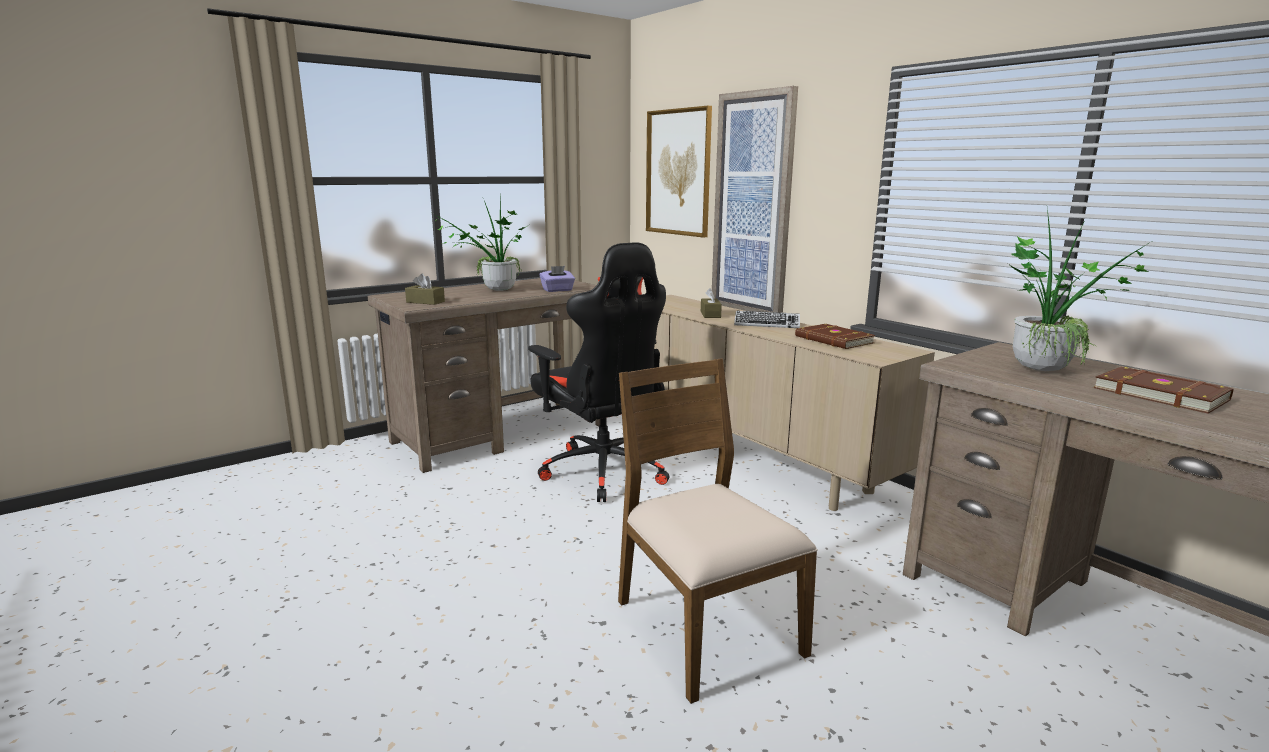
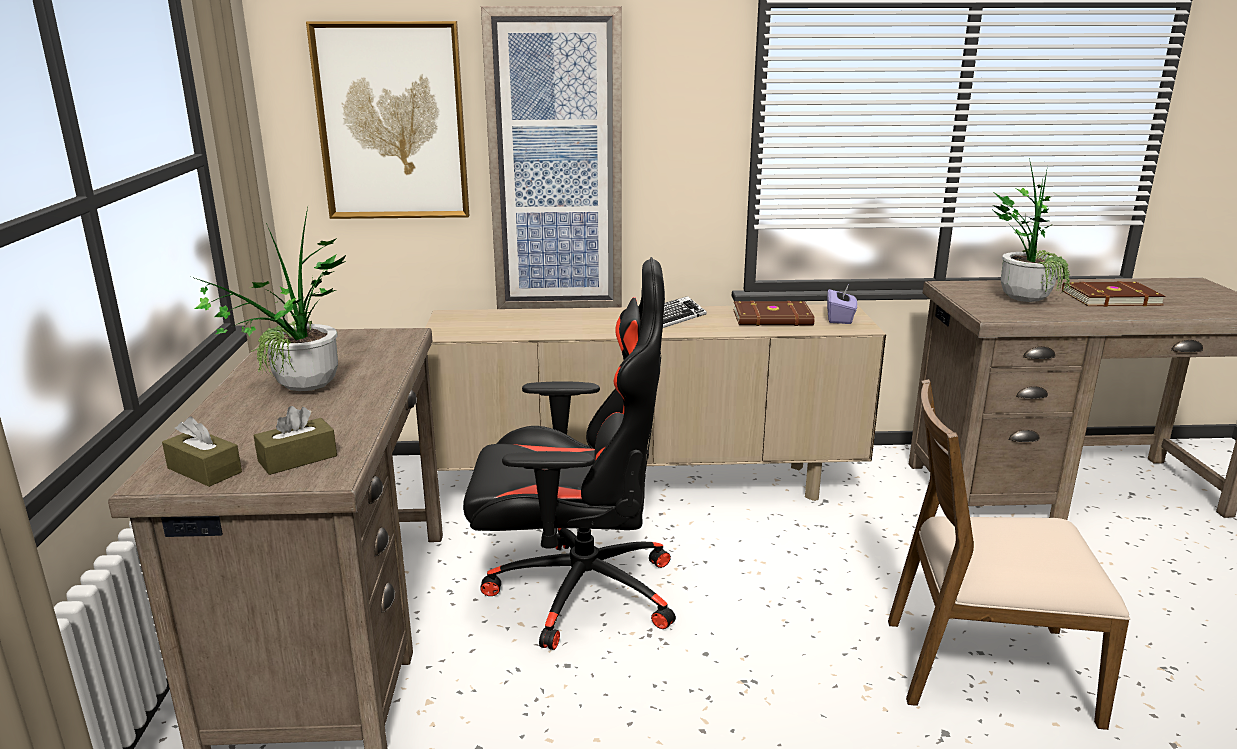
camera: 55 degrees left, 5 degrees up
(557, 290) = (389, 355): purple tissue box -> purple tissue box (840, 318)
(710, 314) = (581, 326): brown tissue box -> brown tissue box (204, 470)

